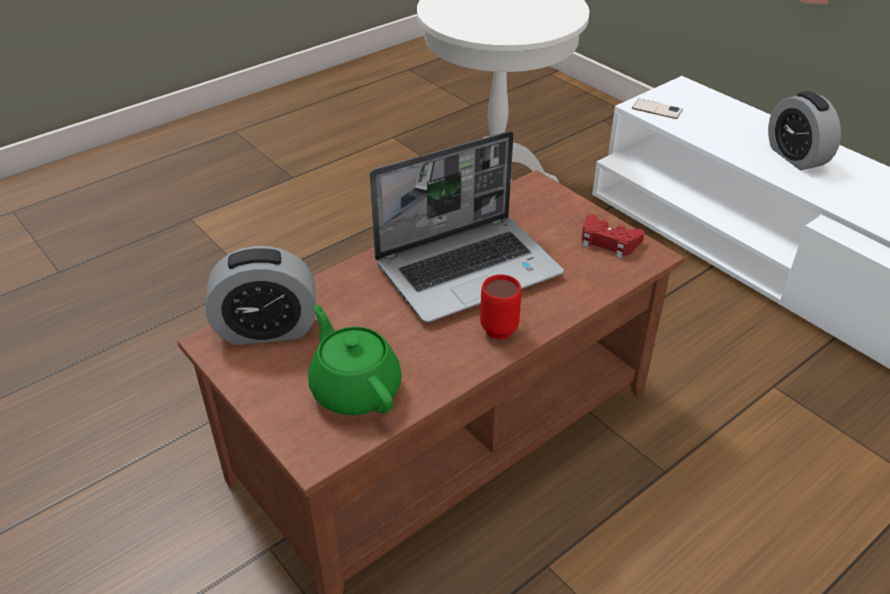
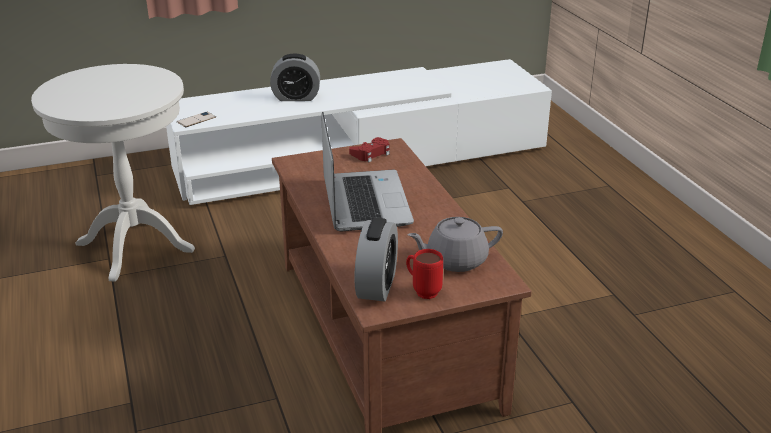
camera: 70 degrees left, 10 degrees down
(355, 388) = (455, 260): green teapot -> grey teapot
(501, 325) = (426, 202): red mug -> red mug (422, 291)

